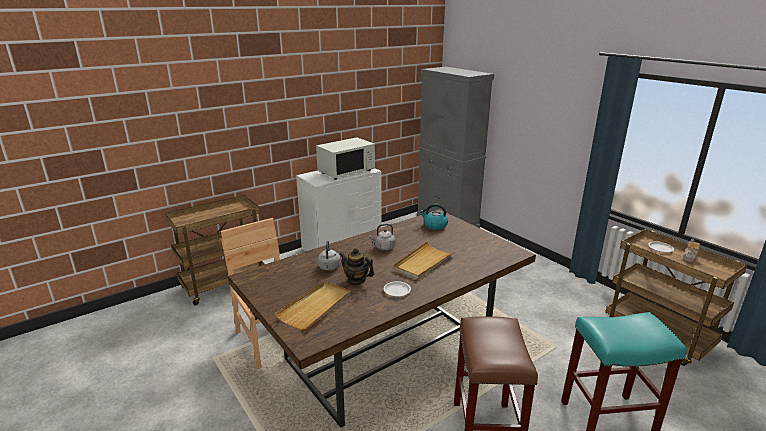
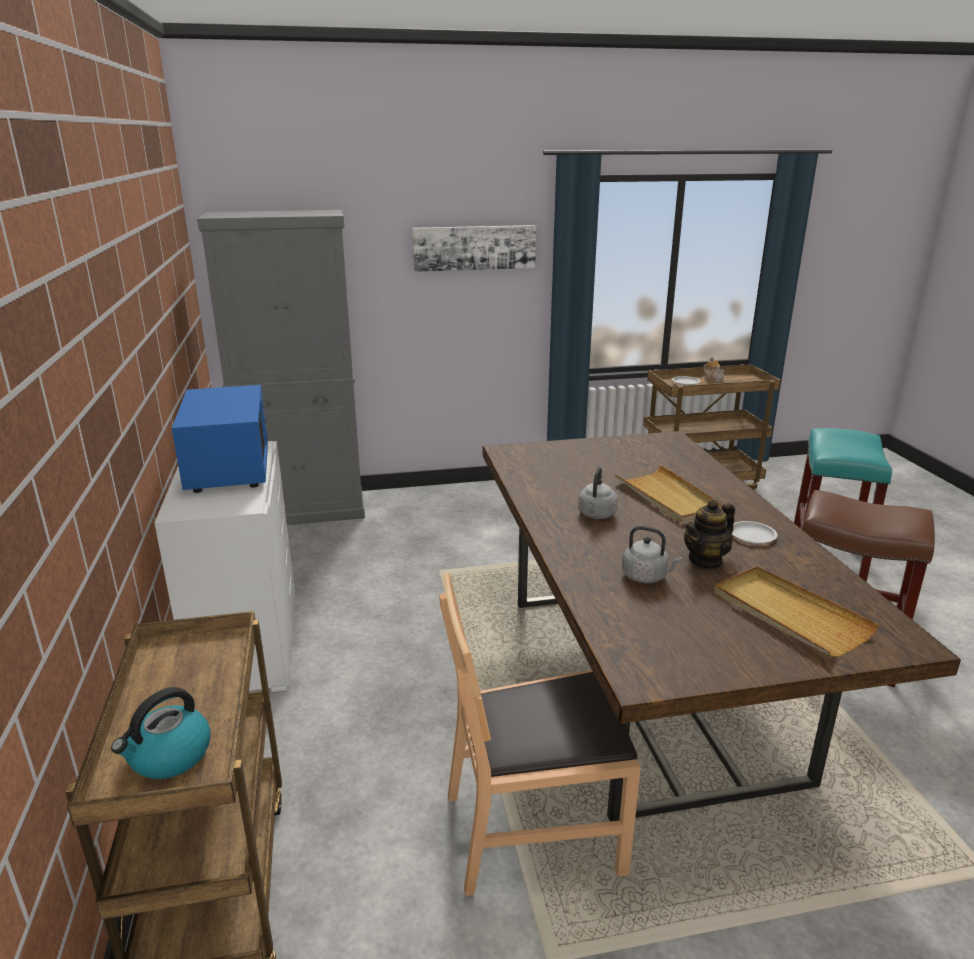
camera: 65 degrees left, 0 degrees up
(346, 171) = (228, 468): white microwave -> blue microwave
(434, 225) = (544, 462): kettle -> kettle (169, 756)
(557, 108) = (474, 247): none -> picture

